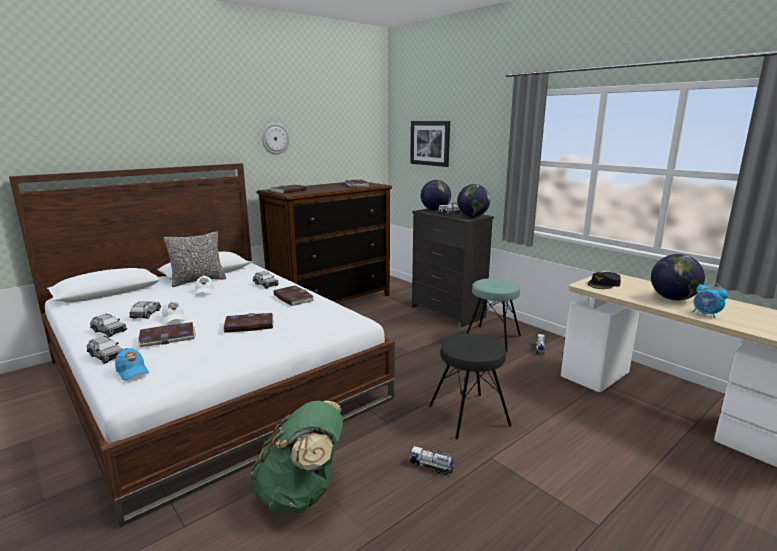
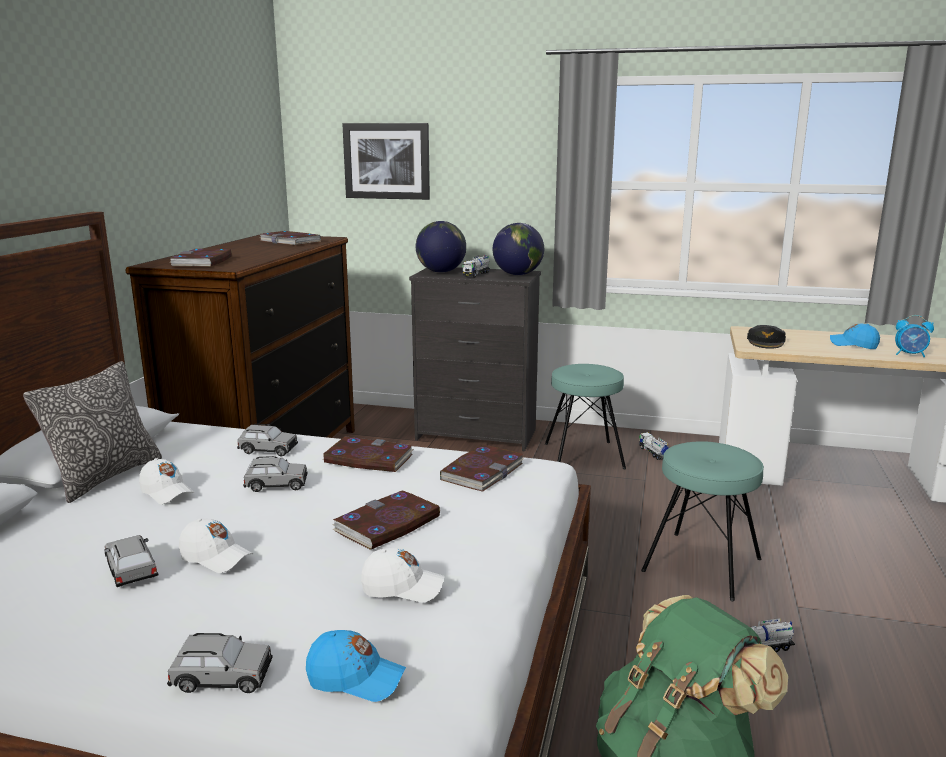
camera: 35 degrees left, 0 degrees up
(109, 331) = (112, 631): grey toy car -> grey toy car (276, 485)
(168, 337) = (287, 593): book -> book (482, 471)
(203, 349) = (403, 588): none -> white cap
(275, 138) = (139, 157): wall clock -> none
(469, 415) = (702, 565): black stool -> turquoise stool
(672, 299) = (853, 345): globe -> blue cap

